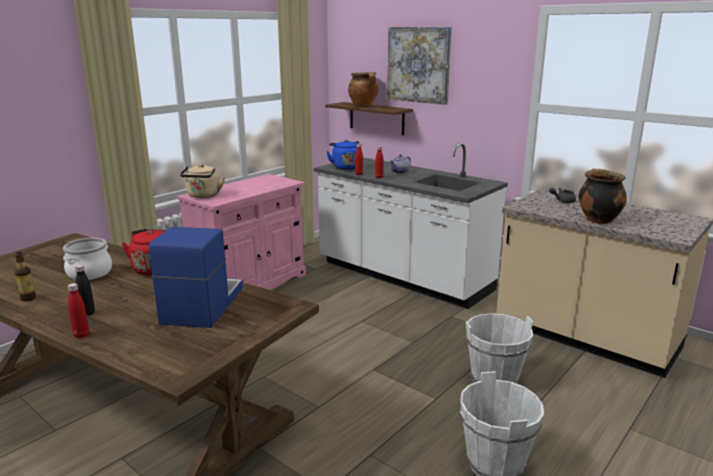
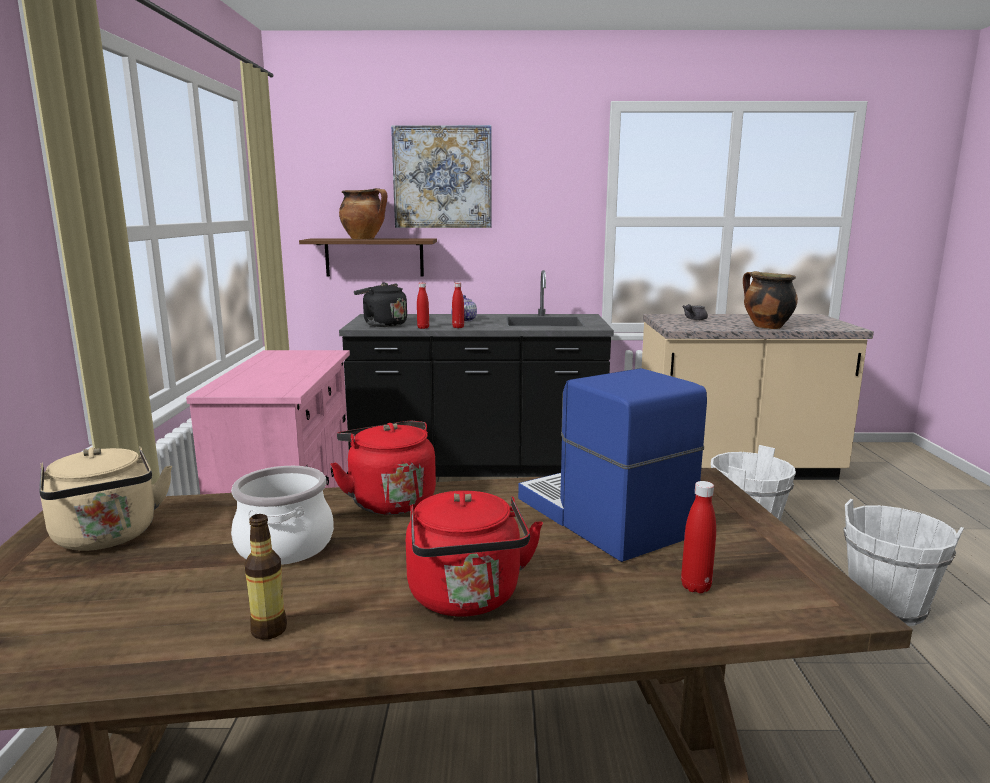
camera: 40 degrees left, 5 degrees down
(81, 335) = (557, 632): red bottle -> red bottle (695, 587)
(87, 313) = (467, 599): black bottle -> red kettle
(203, 196) = (240, 388): beige kettle -> beige kettle (107, 538)
(345, 167) = (382, 324): blue kettle -> black kettle
(402, 277) = (478, 466): white counter -> black counter

